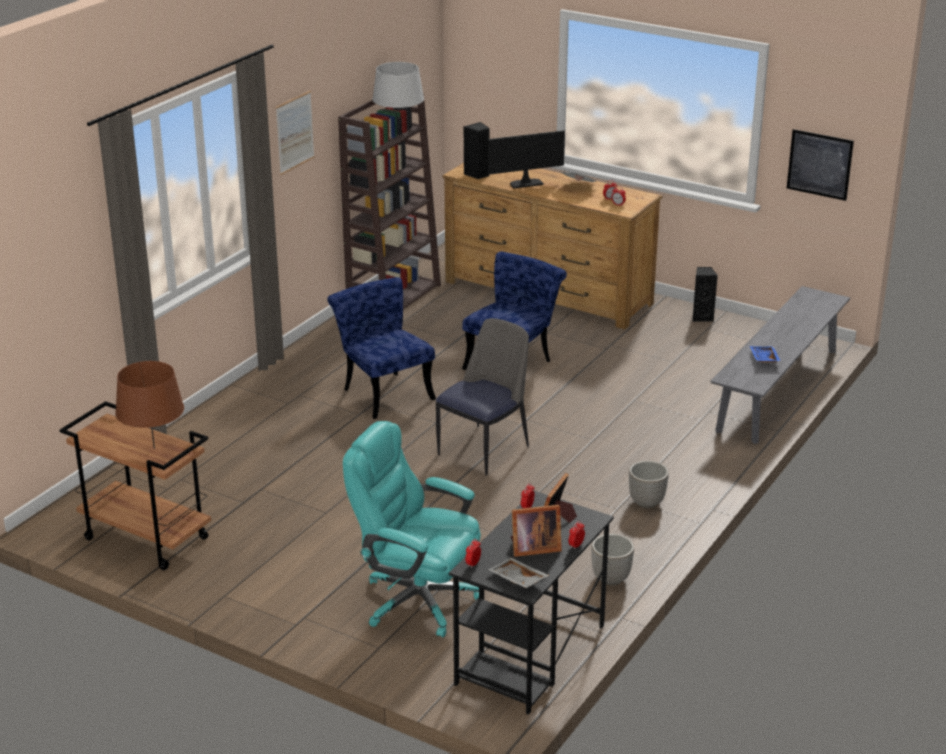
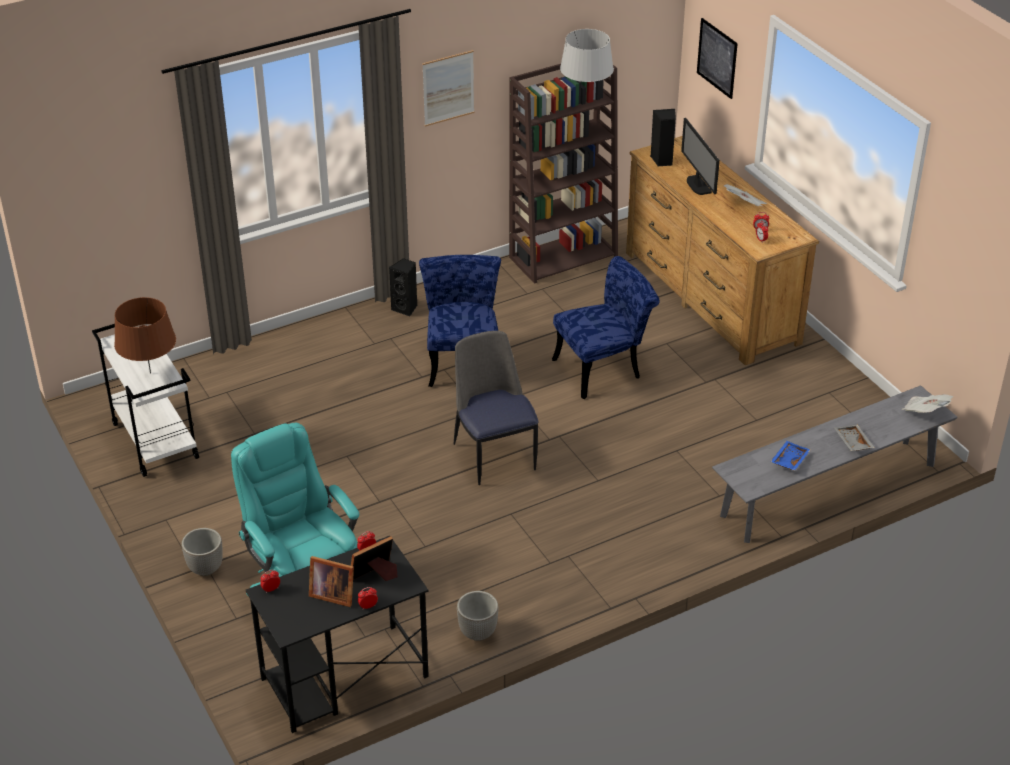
camera: 30 degrees right, 10 degrees up
(145, 539) = (154, 440): brown cart -> white cart
(485, 449) = (494, 454): chair -> chair turned 90 degrees counterclockwise
(517, 579) = (289, 620): grey tray -> grey tray (852, 442)
(525, 183) = (697, 185): monitor -> monitor turned 120 degrees counterclockwise
(647, 503) = (582, 567): planter -> planter (205, 569)
(702, 317) = (836, 377): black speaker -> black speaker (406, 308)
(819, 164) = (957, 267): picture -> picture (717, 58)
(825, 301) = (925, 412): none -> newspaper

